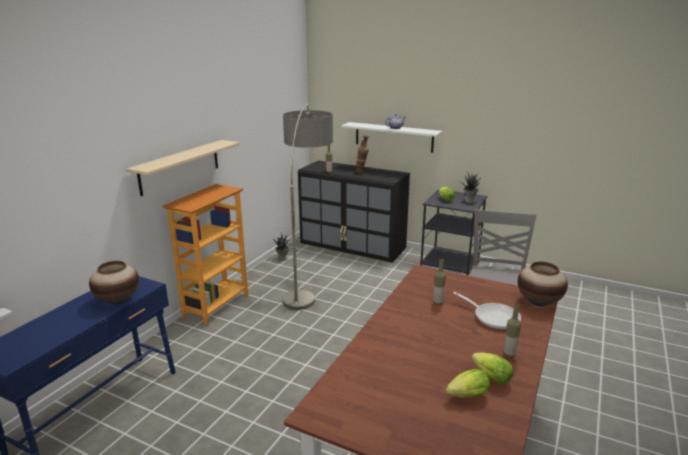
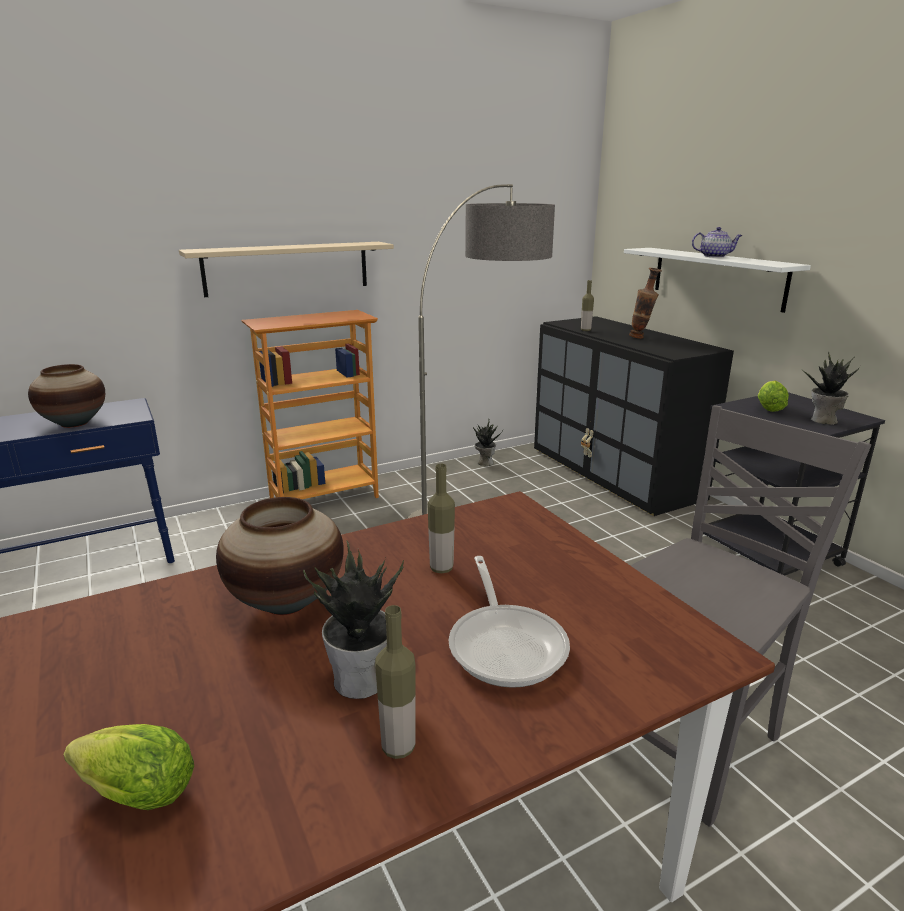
camera: 35 degrees right, 0 degrees up
(473, 344) = (362, 681): none -> potted plant
(489, 376) = (259, 776): lettuce -> none
(539, 302) = (682, 659): vase -> vase (287, 602)

